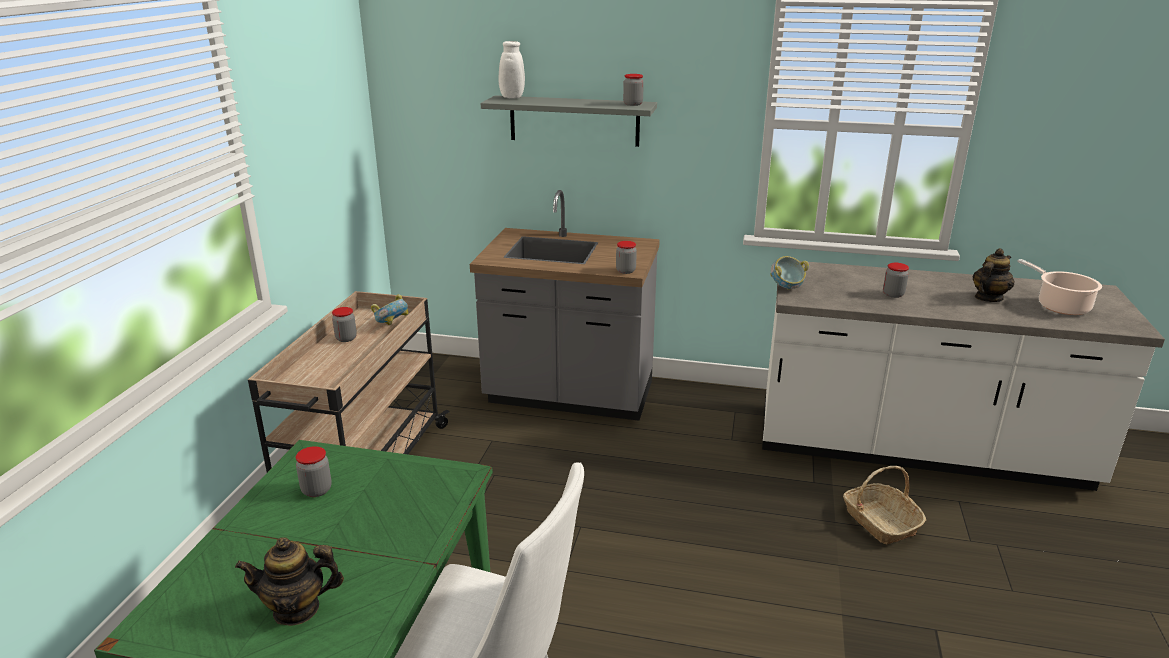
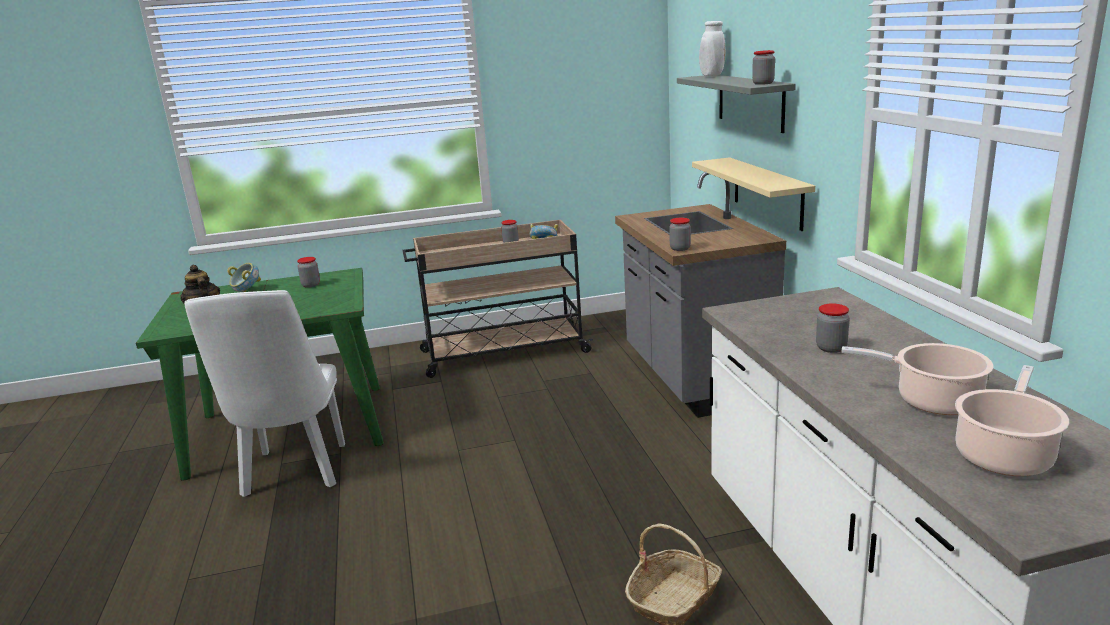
camera: 65 degrees right, 5 degrees down
(611, 202) = (767, 192): none -> beige shelf
(786, 288) = (753, 303): bowl -> bowl (247, 291)
(988, 298) = (932, 400): teapot -> cooking pot

